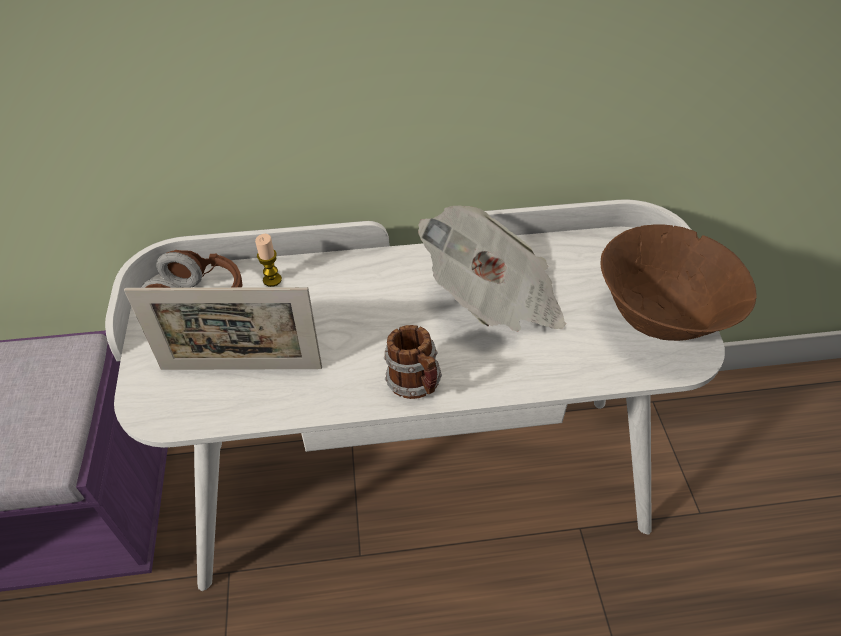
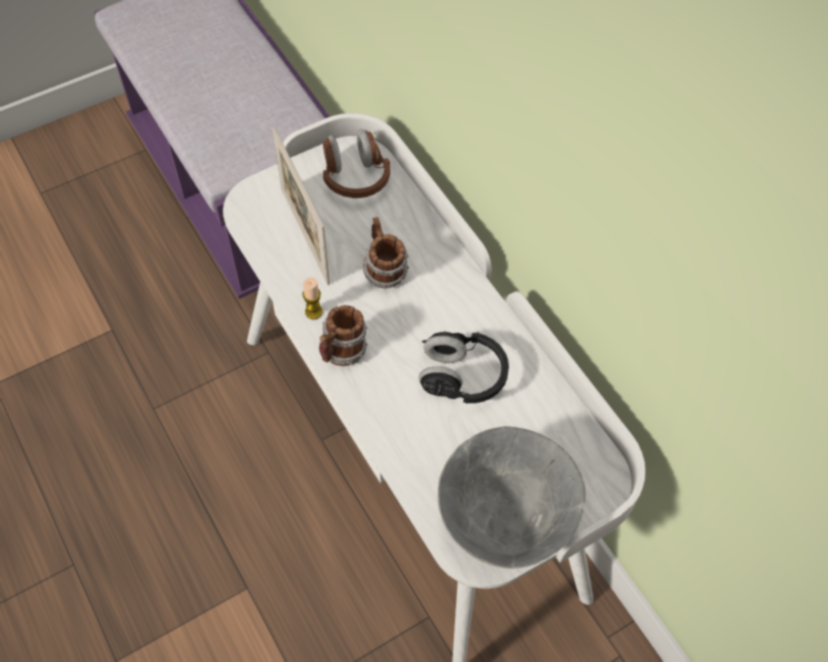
camera: 65 degrees right, 10 degrees up
(272, 280) = (401, 212): candle -> candle (313, 312)
(334, 316) = (384, 271): none -> mug
(493, 299) = (462, 377): newspaper -> black headphones
(657, 320) = (505, 518): brown bowl -> grey bowl

